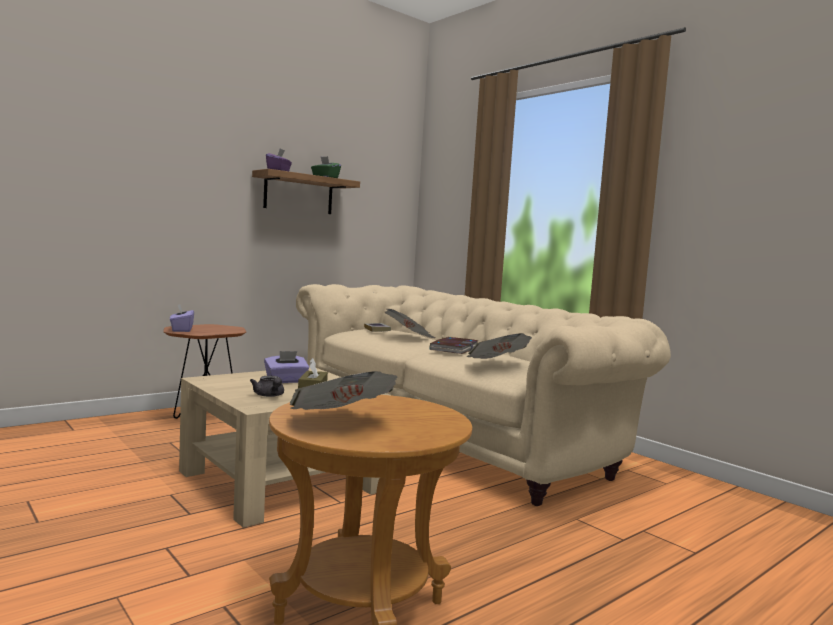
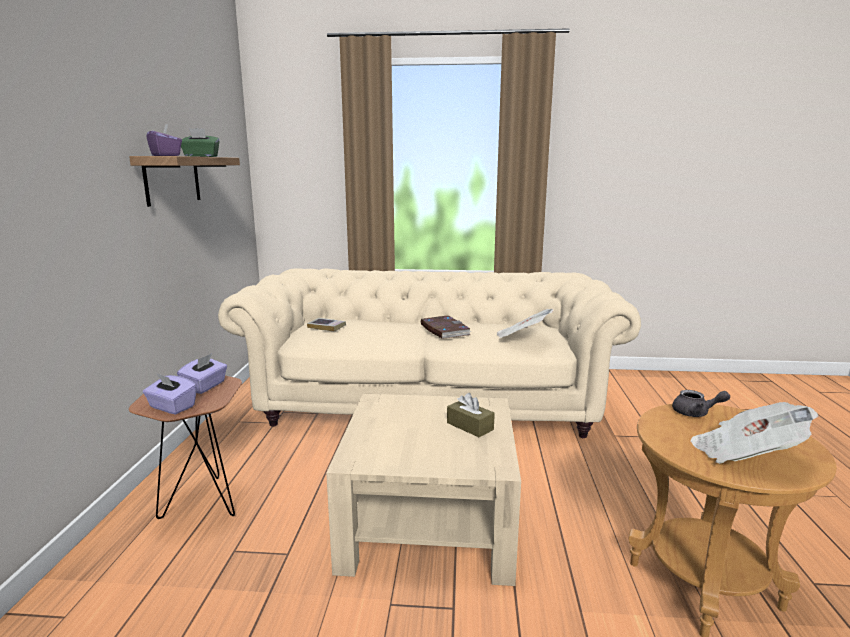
camera: 45 degrees left, 10 degrees up
(269, 396) = (461, 448): grey teapot -> grey teapot (696, 413)
(286, 381) = (410, 423): purple tissue box -> purple tissue box (205, 386)
(409, 338) = (381, 328): newspaper -> none

